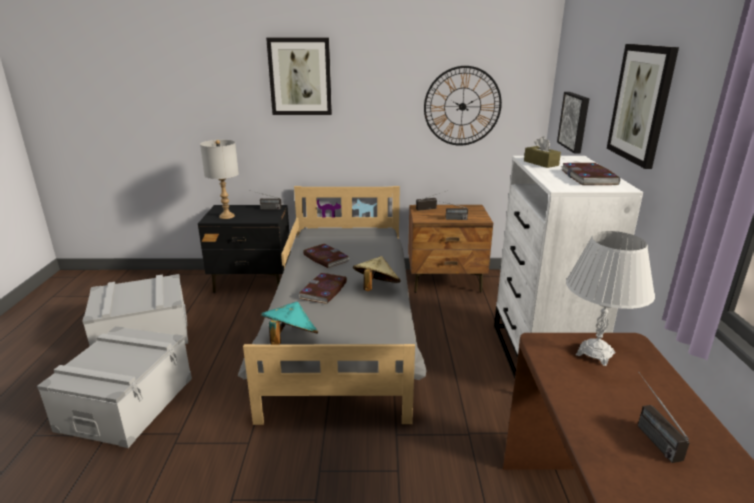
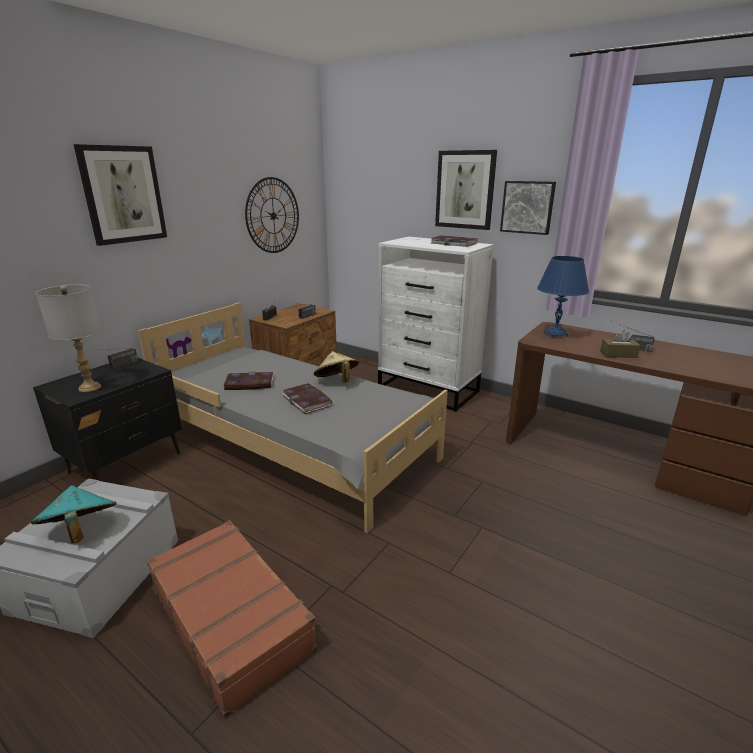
camera: 55 degrees left, 0 degrees up
(126, 403) = (232, 618): grey storage box -> brown suitcase
(290, 339) = (366, 435): turquoise hat -> turquoise hat (80, 531)
(541, 163) = (408, 243): brown tissue box -> brown tissue box (618, 354)
(575, 121) = (375, 215): picture -> picture (527, 207)
(595, 353) = (555, 334): white table lamp -> blue table lamp

